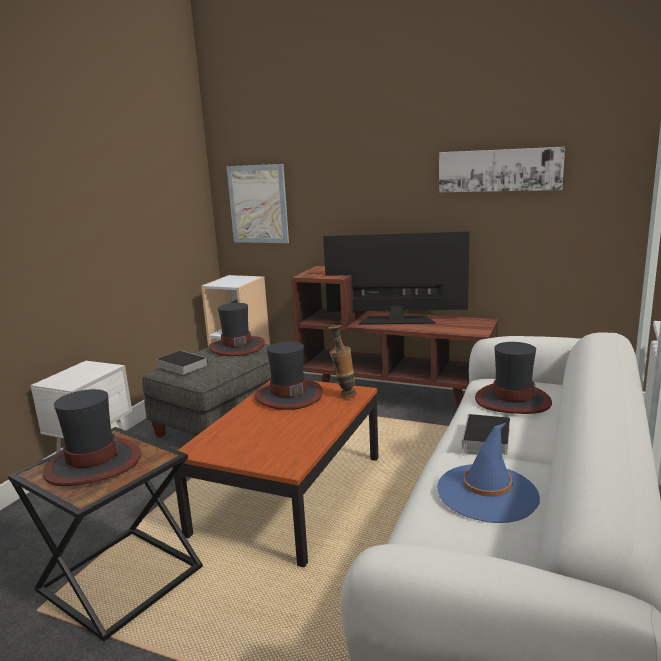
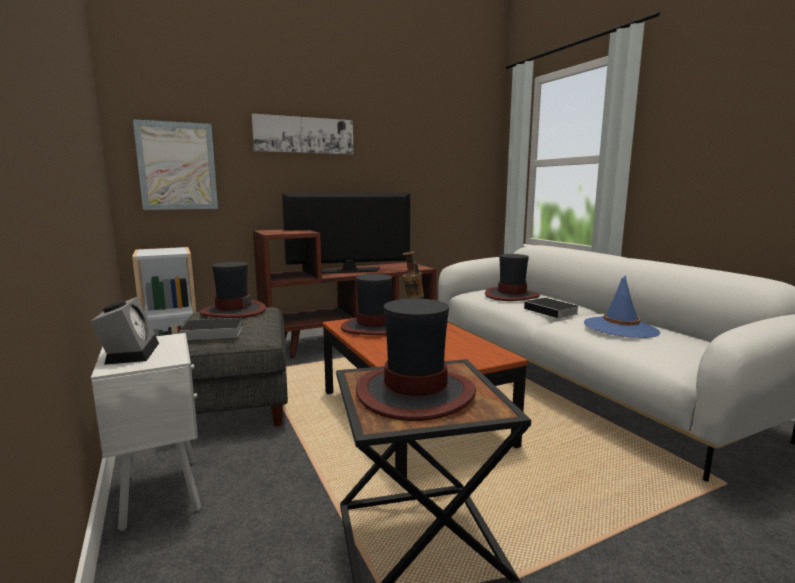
camera: 50 degrees left, 5 degrees down
(73, 373) = (130, 352): none -> alarm clock
(396, 320) = (349, 270): television -> television turned 150 degrees counterclockwise
(499, 170) = (407, 146): picture -> picture (304, 135)

